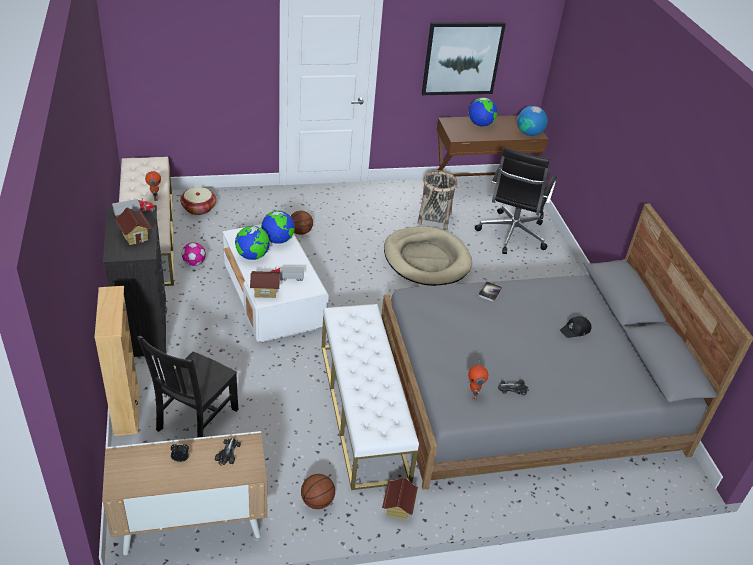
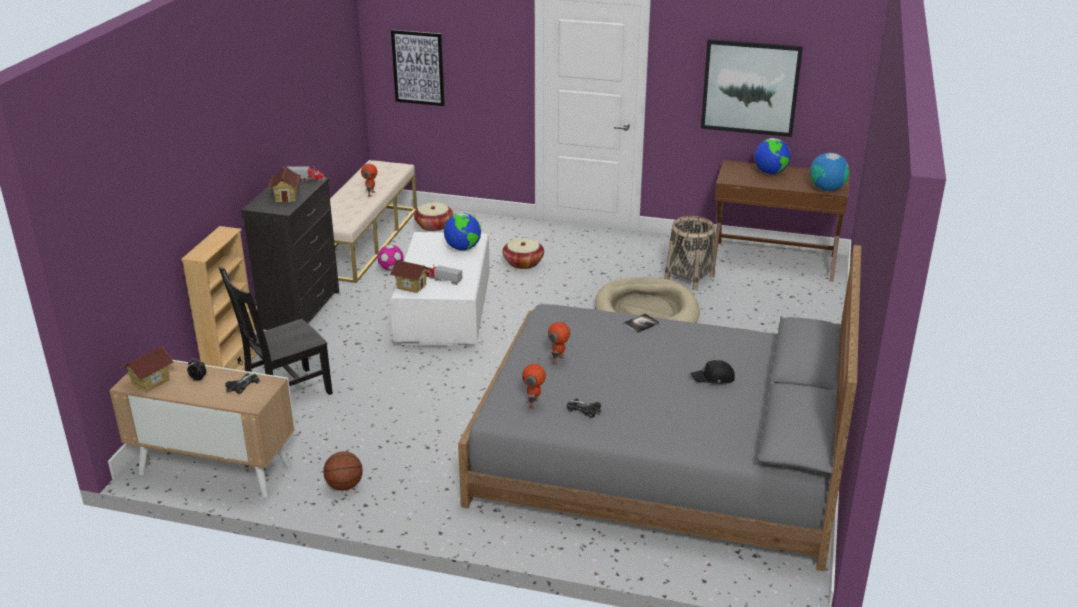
camera: 30 degrees right, 10 degrees down
(166, 69) = (418, 67): none -> picture
(252, 256) = (425, 256): globe -> none
(300, 232) = (523, 263): basketball -> basket
(363, 410) = (457, 425): white bench -> none
(398, 507) = (421, 514): toy house -> toy house (150, 381)
(458, 345) = (558, 360): none -> toy robot
(511, 235) = (775, 309): black office chair -> none

